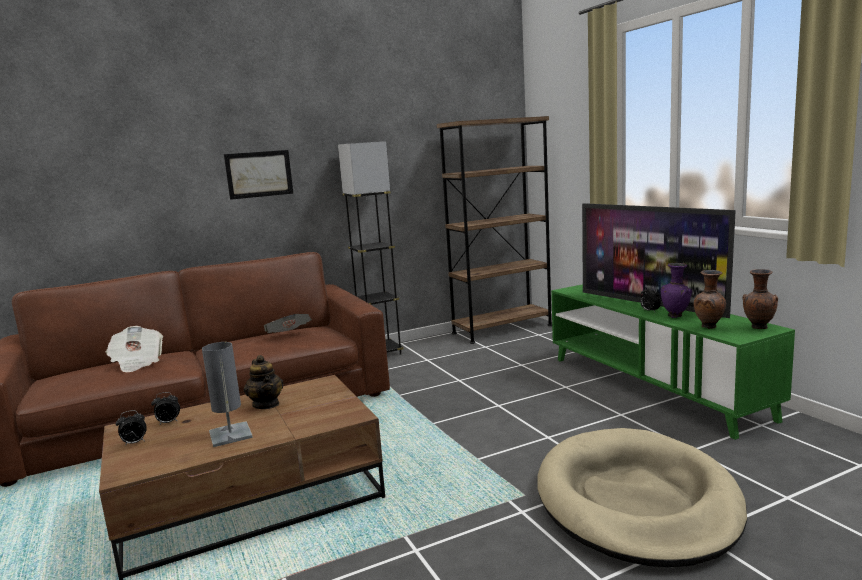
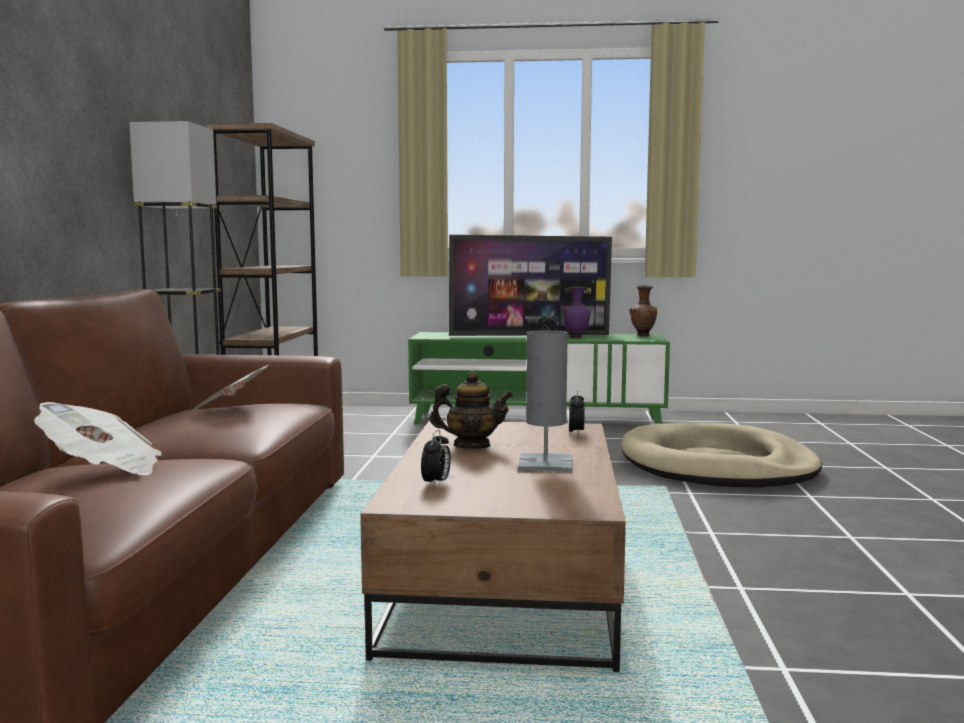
camera: 60 degrees left, 5 degrees down
(134, 443) = (483, 500): alarm clock -> alarm clock (576, 432)
(259, 174) = (47, 144): picture -> none
(709, 327) = (620, 338): brown vase -> none

